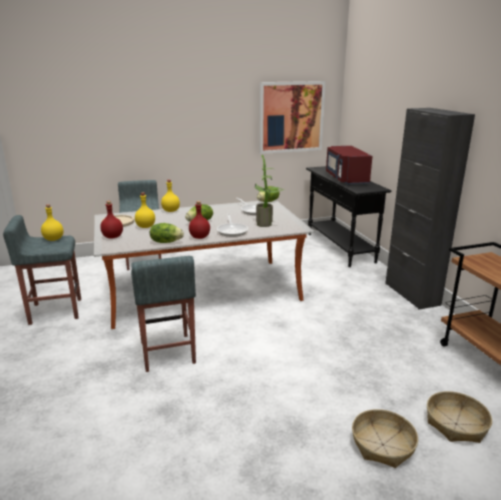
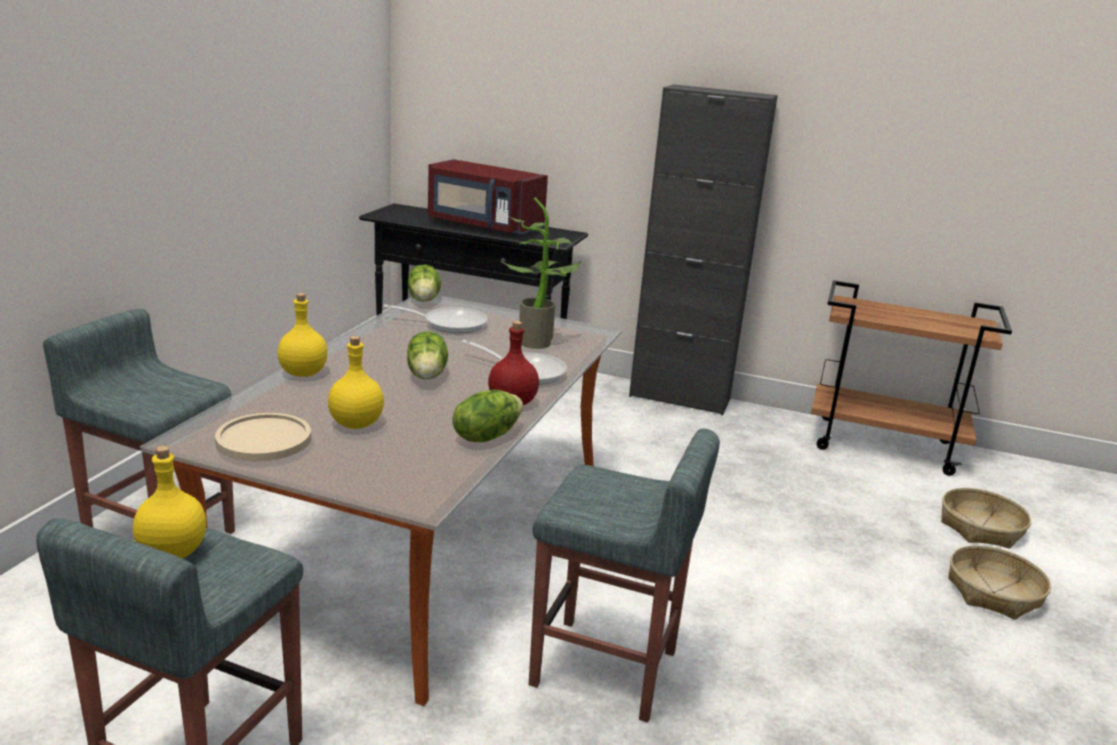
camera: 55 degrees left, 0 degrees up
(113, 237) = (358, 473): red bottle -> none
(291, 117) = (332, 108): picture -> none

